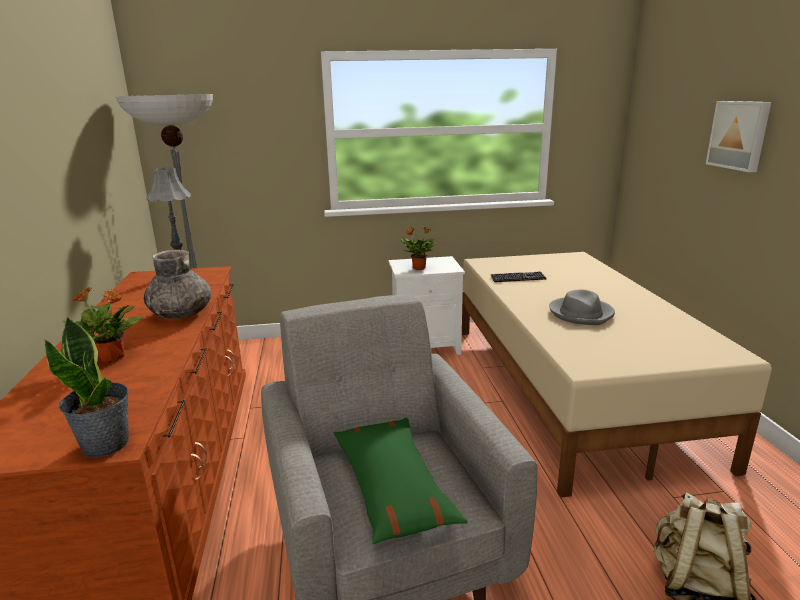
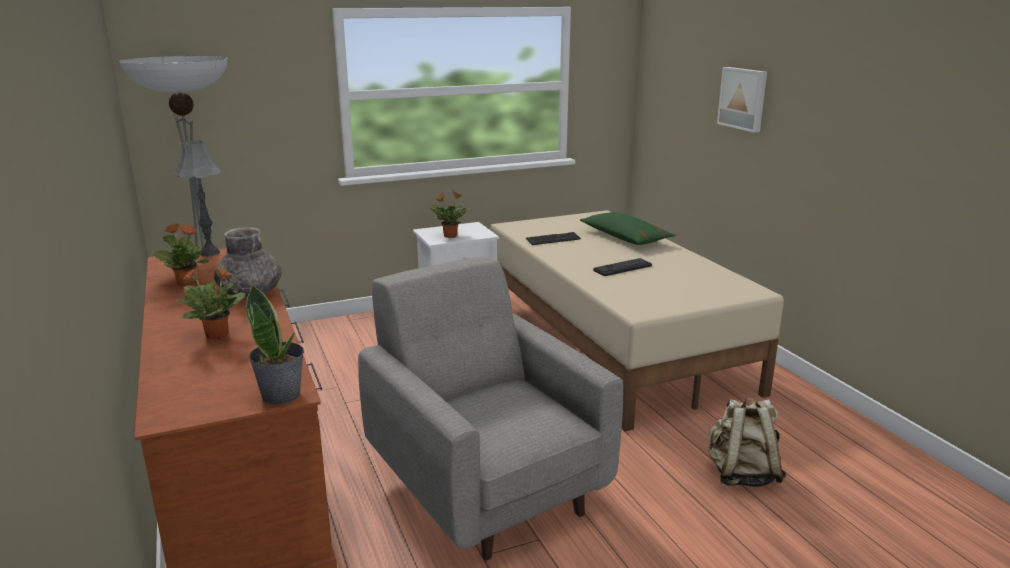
camera: 15 degrees left, 0 degrees up
(137, 299) = (186, 282): none -> potted plant
(392, 488) = (505, 420): green pillow -> green pillow (625, 237)
(581, 313) = (622, 268): grey hat -> keyboard

